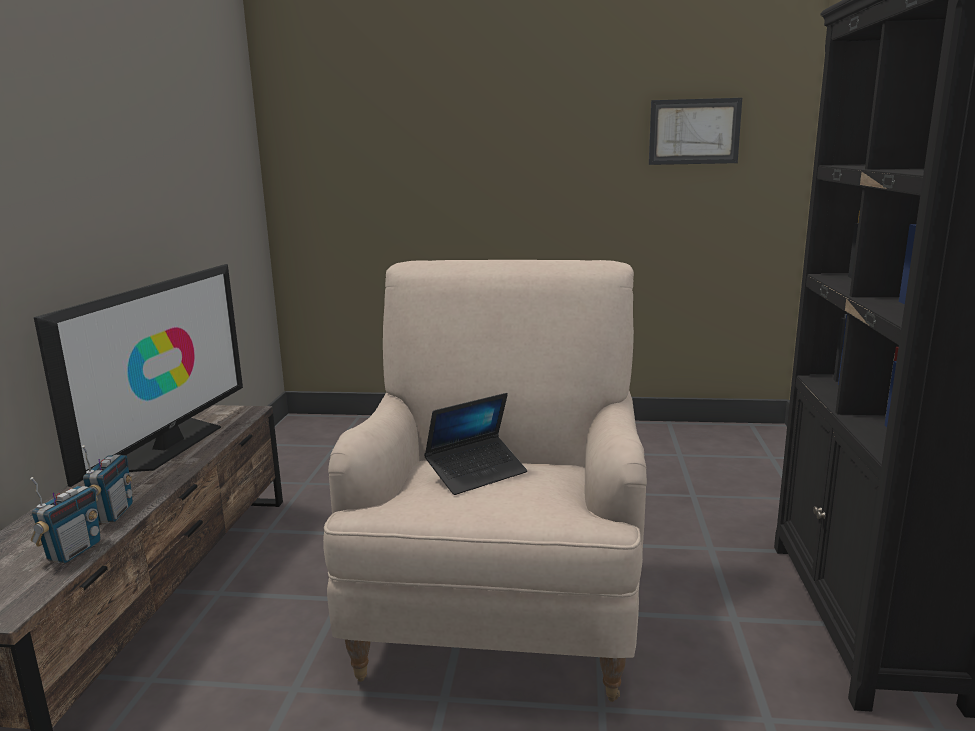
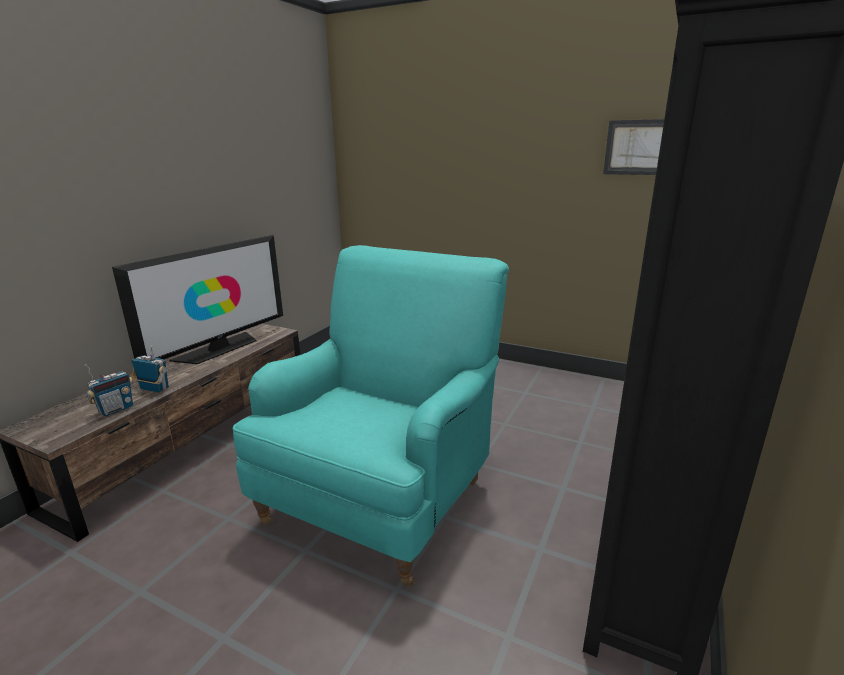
camera: 20 degrees right, 5 degrees up
(113, 513) = (154, 389): radio -> radio turned 90 degrees counterclockwise
(476, 473) = (348, 406): laptop -> none
(499, 608) = (381, 497): beige armchair -> turquoise armchair

